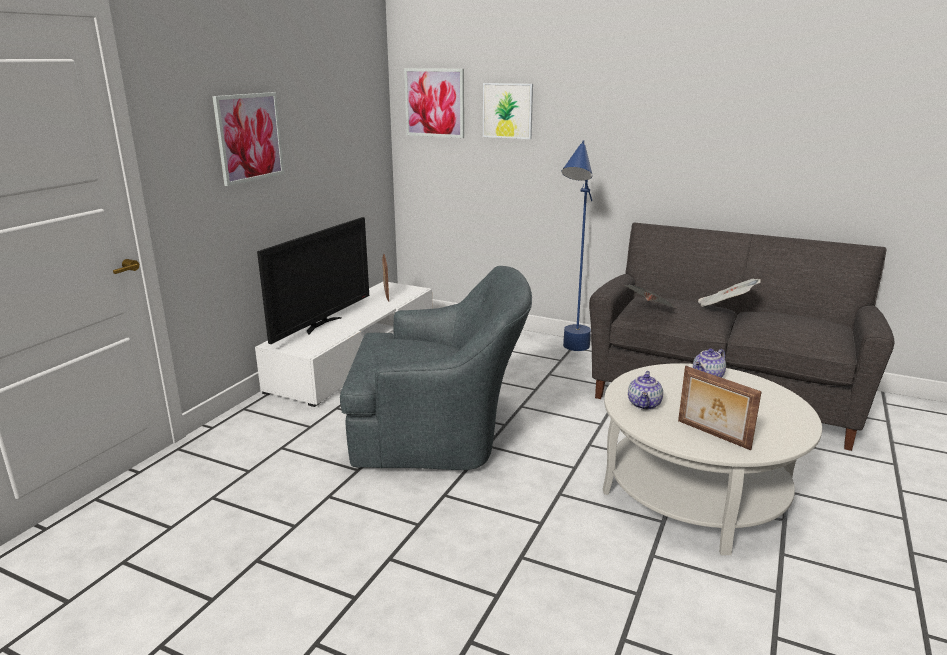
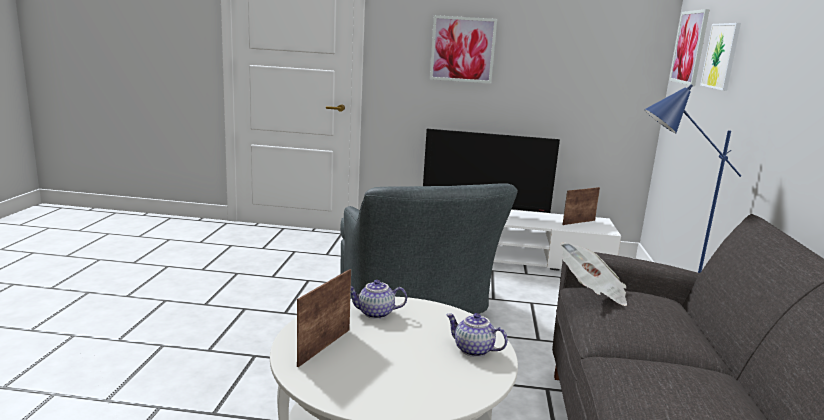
camera: 70 degrees right, 5 degrees down
(724, 307) = (680, 340): newspaper -> none

